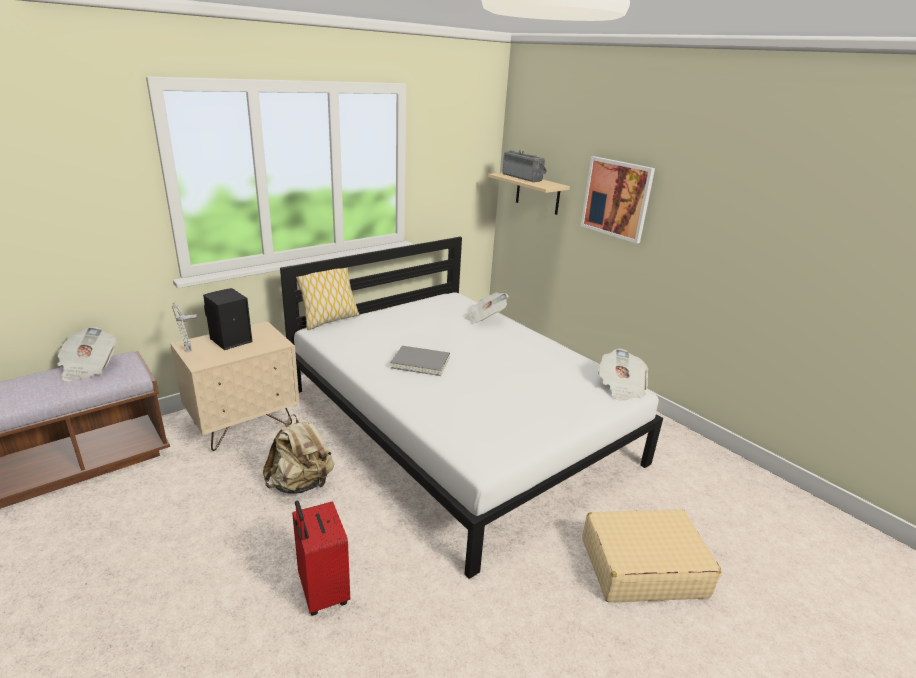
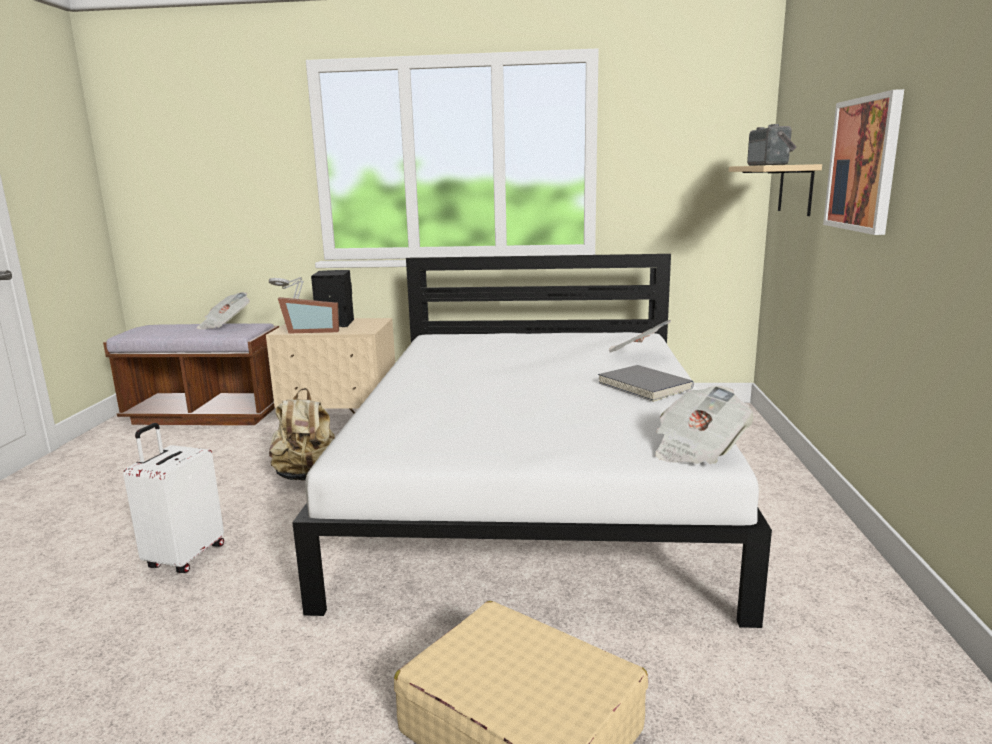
camera: 45 degrees right, 10 degrees down
(229, 355) = (312, 331): none -> picture frame
(322, 592) = (184, 557): red suitcase -> white suitcase
(329, 320) = (460, 332): pillow -> none
(420, 363) = (473, 372): grey book -> grey book (644, 386)

